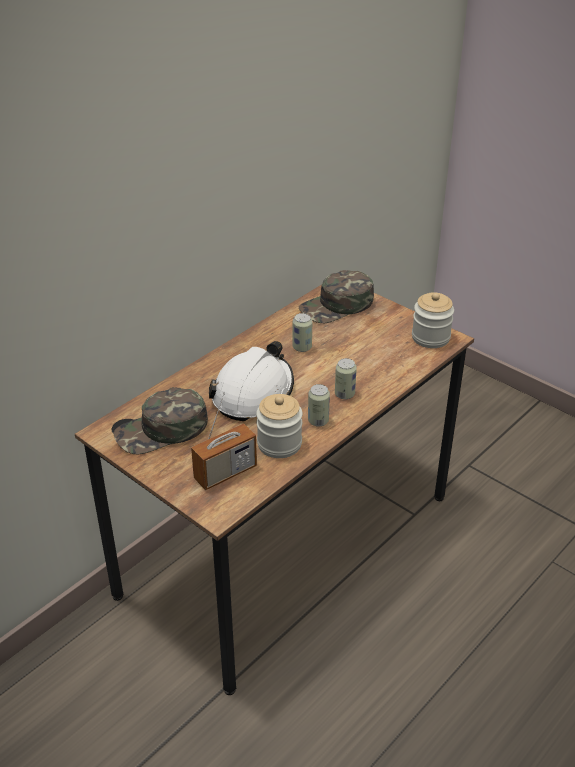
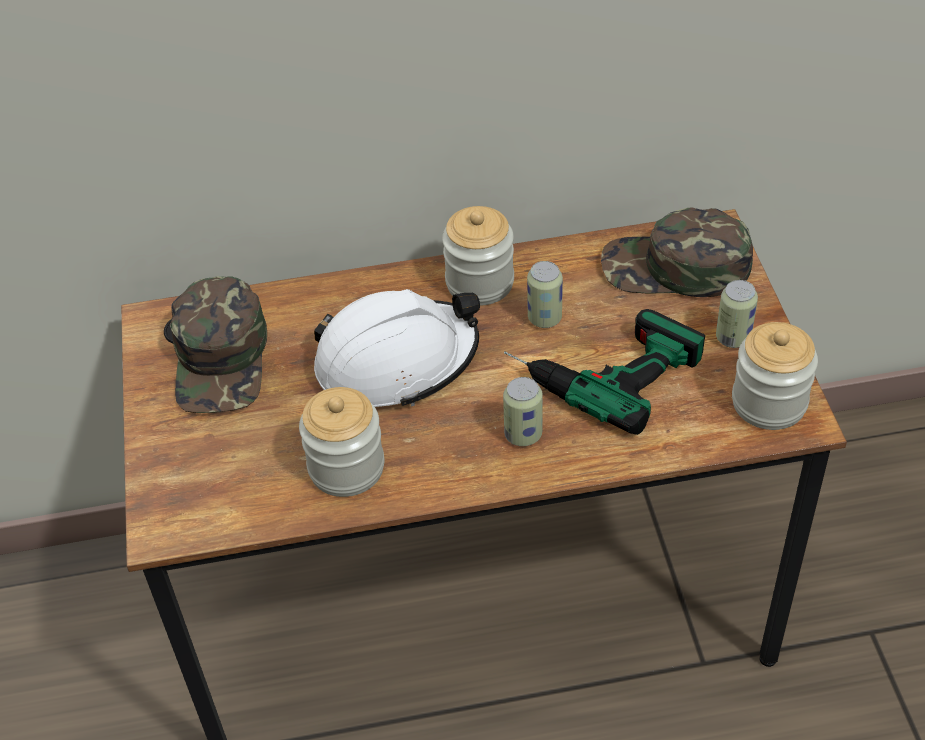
camera: 40 degrees right, 10 degrees up
(162, 430) = (222, 358): green cap -> green cap turned 105 degrees counterclockwise
(225, 473) = (232, 473): radio -> none
(255, 346) = (479, 282): none -> jar
(318, 421) = (438, 459): can -> can (733, 337)
(347, 354) = (600, 365): none -> power drill

